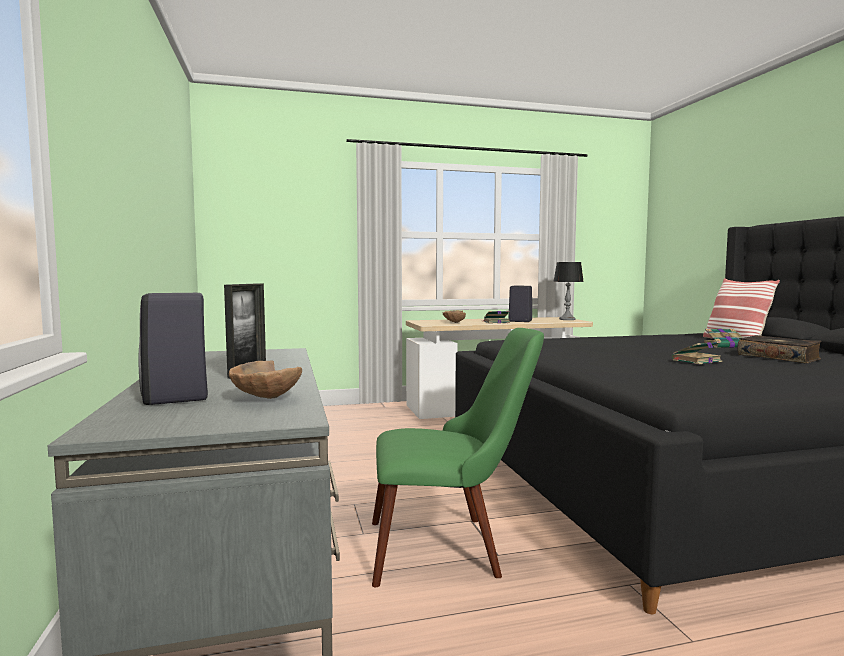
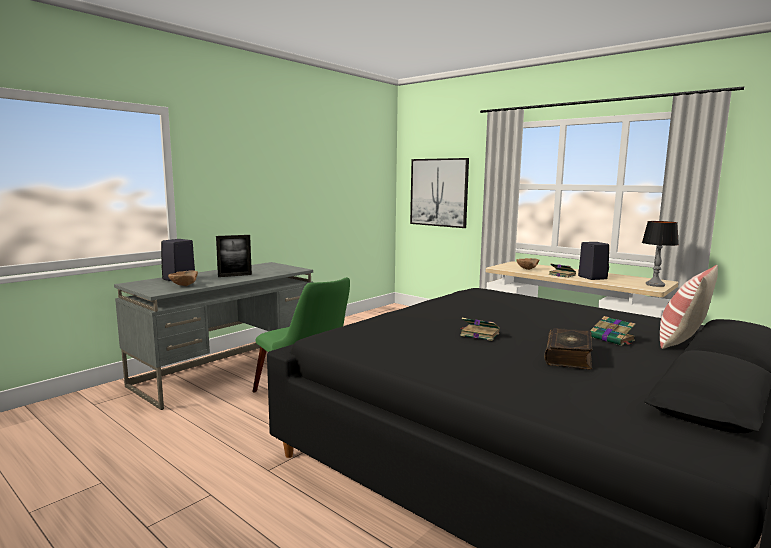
camera: 55 degrees right, 5 degrees up
(279, 242) = (439, 192): none -> picture

